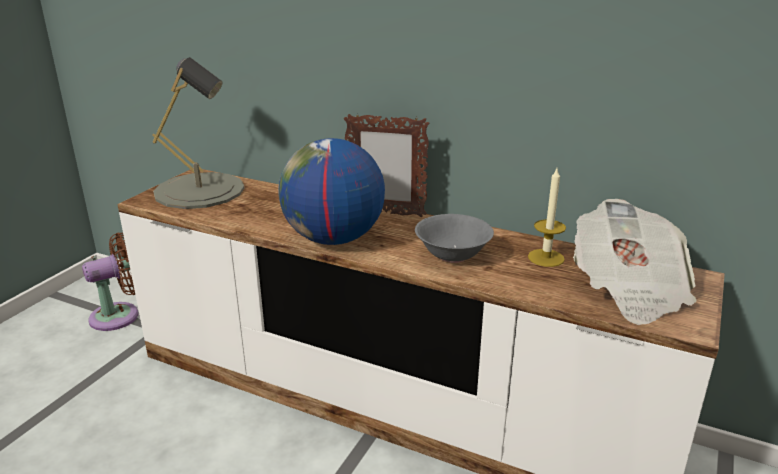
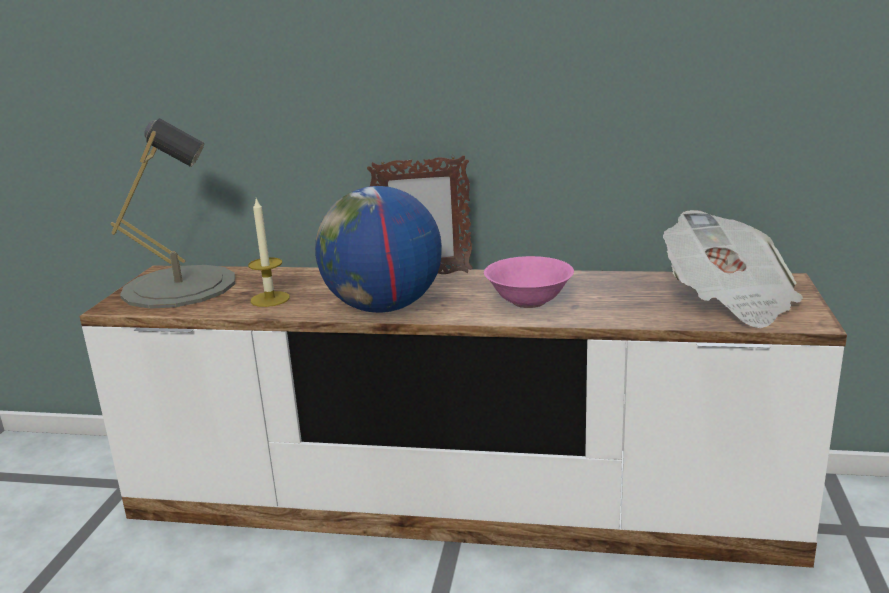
camera: 15 degrees left, 5 degrees down
(120, 315) = (63, 479): brown fan -> none
(452, 256) = (528, 302): grey bowl -> pink bowl
(546, 258) = (627, 288): candle -> candle (270, 299)

